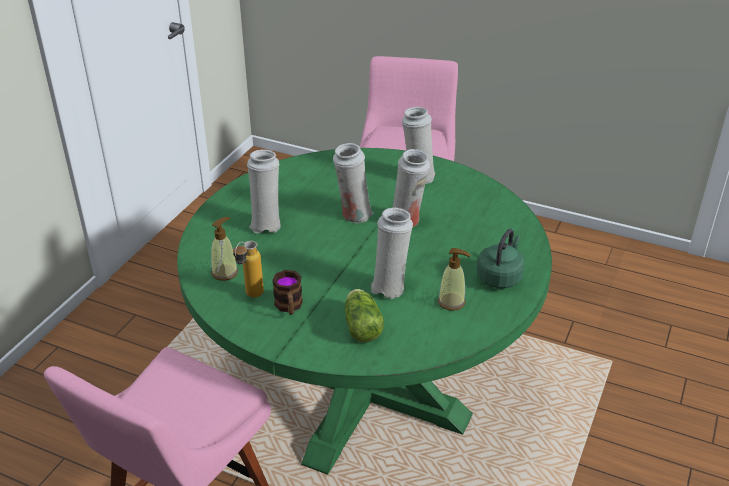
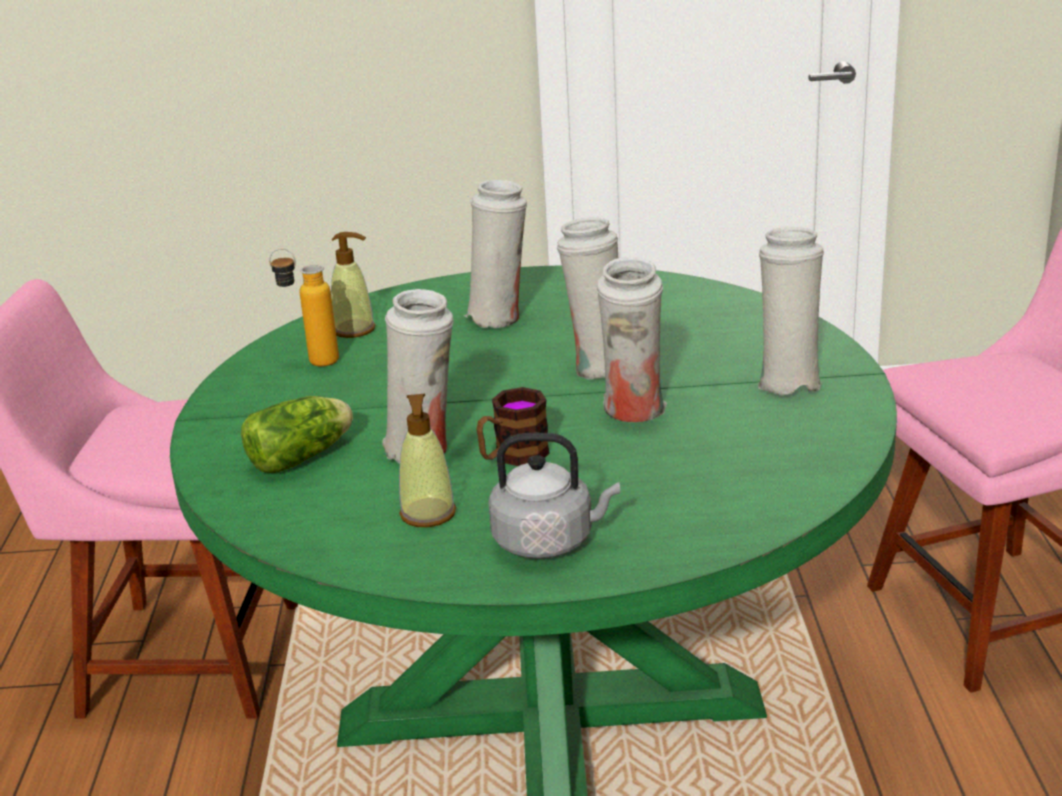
camera: 65 degrees right, 10 degrees down
(289, 307) = (307, 393): mug -> mug (512, 457)
(500, 277) = (549, 541): green kettle -> grey kettle

